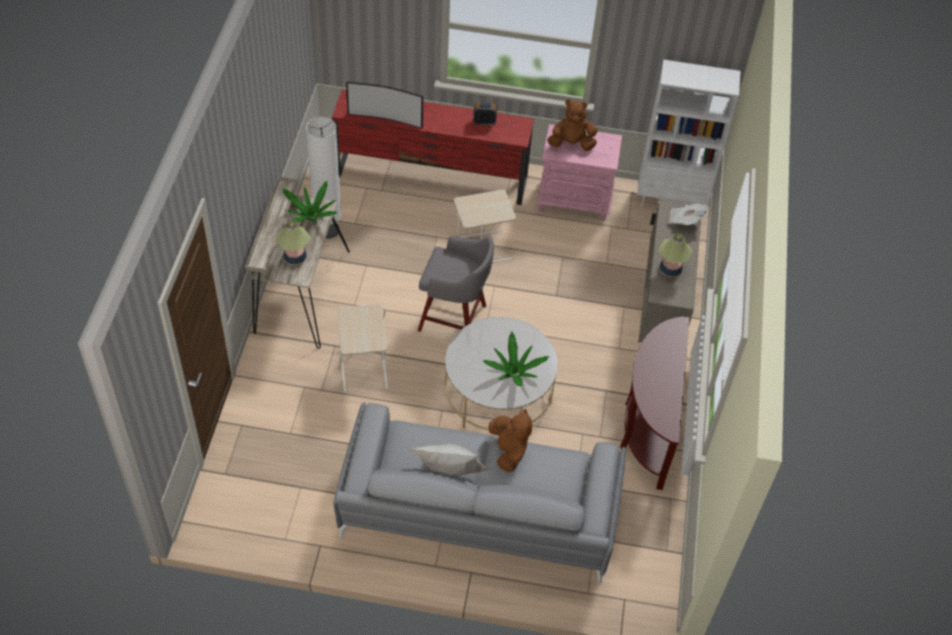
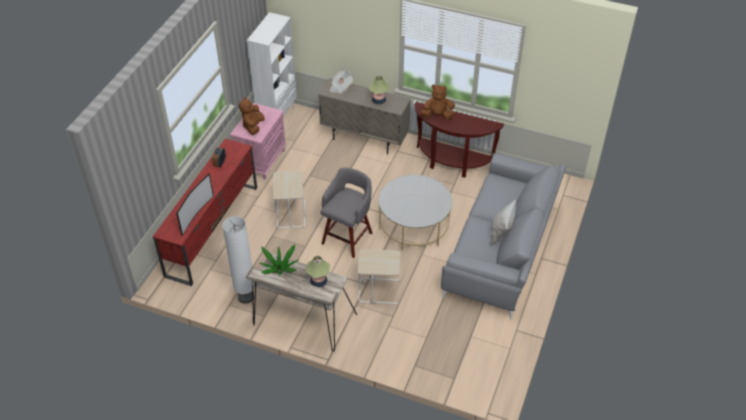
camera: 75 degrees left, 5 degrees down
(509, 450) = (485, 206): brown plush toy -> brown plush toy (437, 115)
(514, 372) = (425, 195): potted plant -> none

